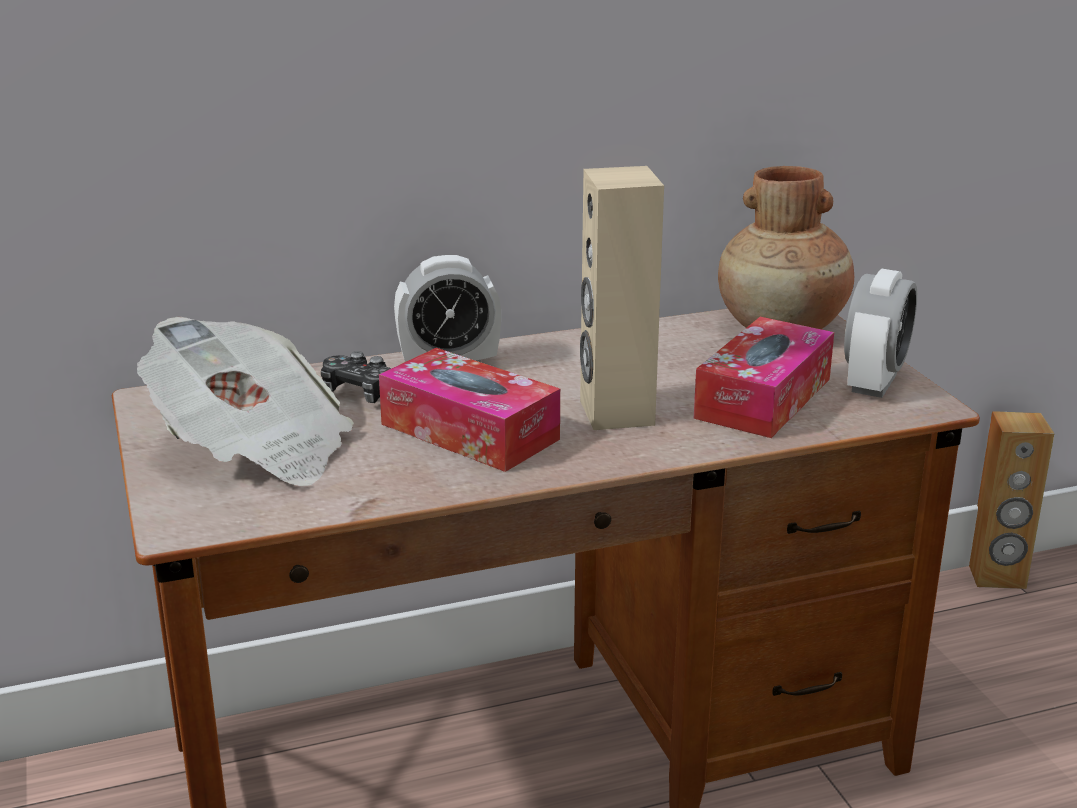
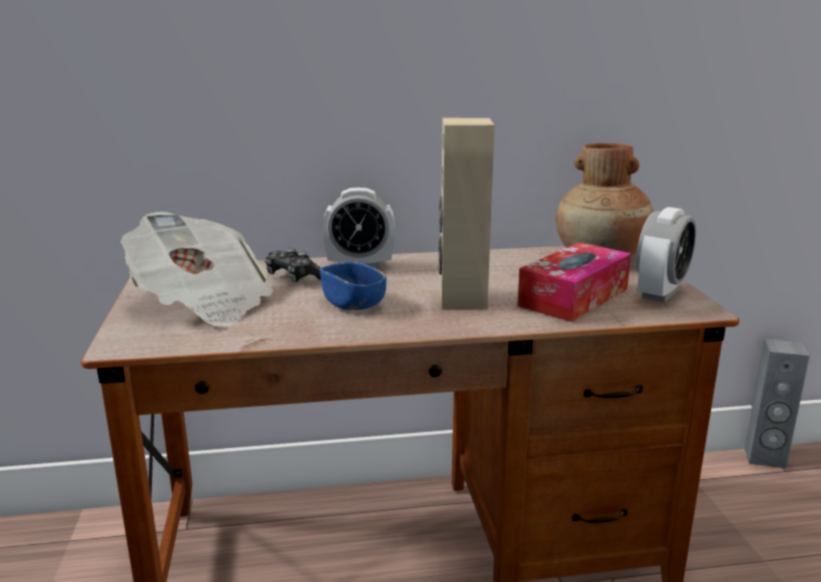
camera: 10 degrees right, 5 degrees down
(469, 432) = (353, 303): tissue box -> blue bowl
(997, 576) = (764, 457): brown speaker -> grey speaker

